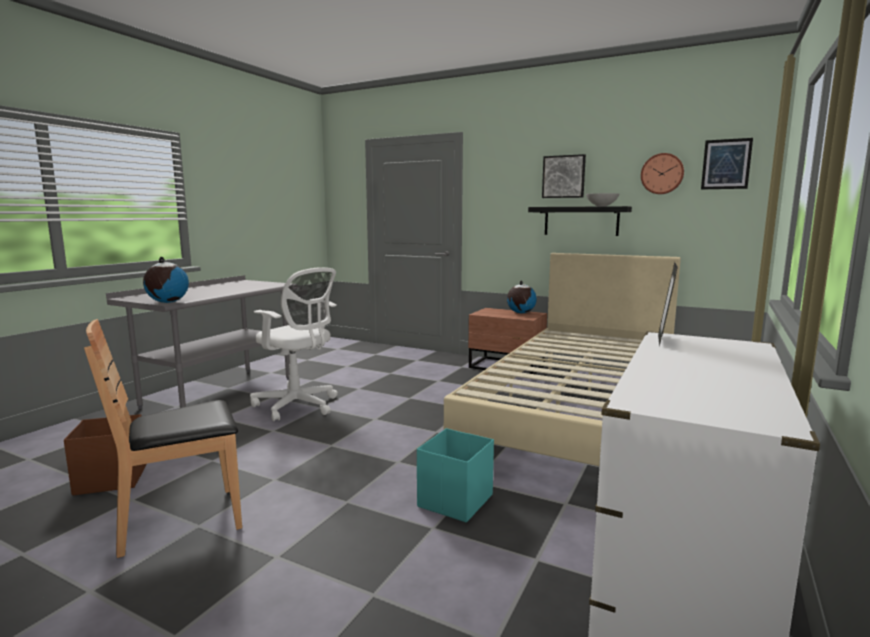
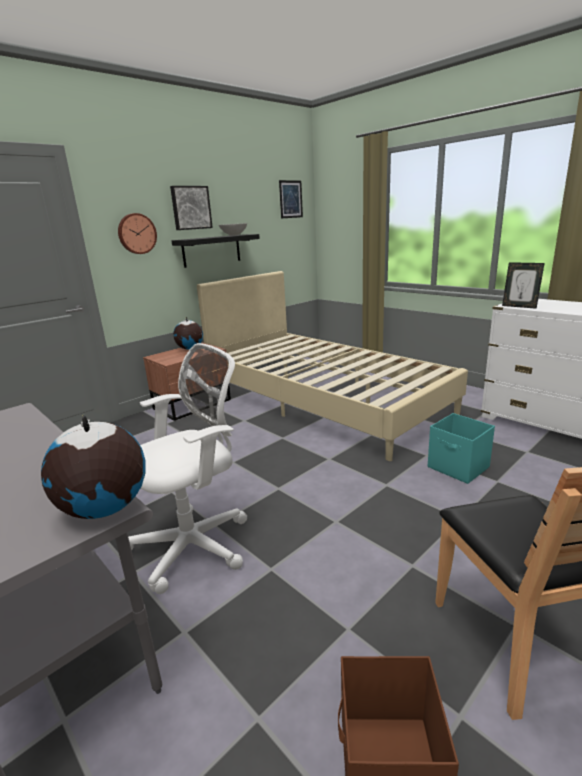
camera: 70 degrees left, 10 degrees up
(662, 174) = (259, 206): wall clock -> wall clock (136, 234)

